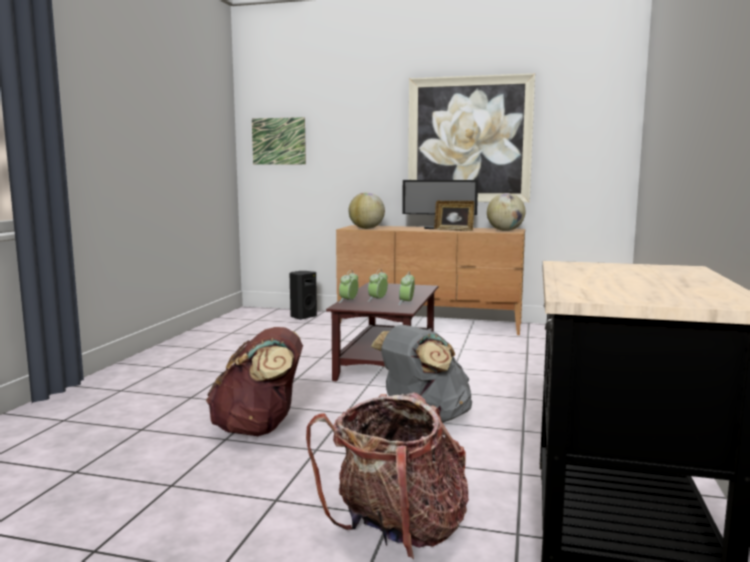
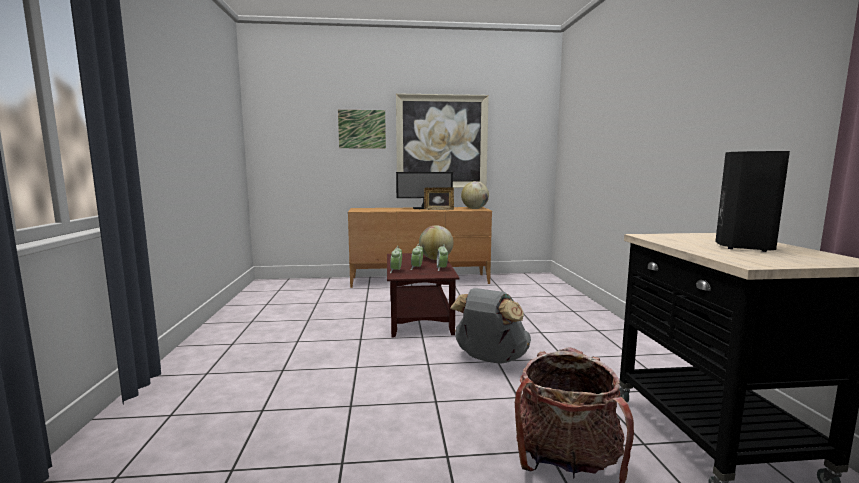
camera: 20 degrees left, 0 degrees up
(259, 428) = (371, 390): brown backpack -> none
(278, 141) = (285, 140): picture -> picture (362, 129)
(303, 317) = (316, 284): black speaker -> black speaker (742, 247)
(366, 228) = (371, 210): globe -> globe (436, 259)

